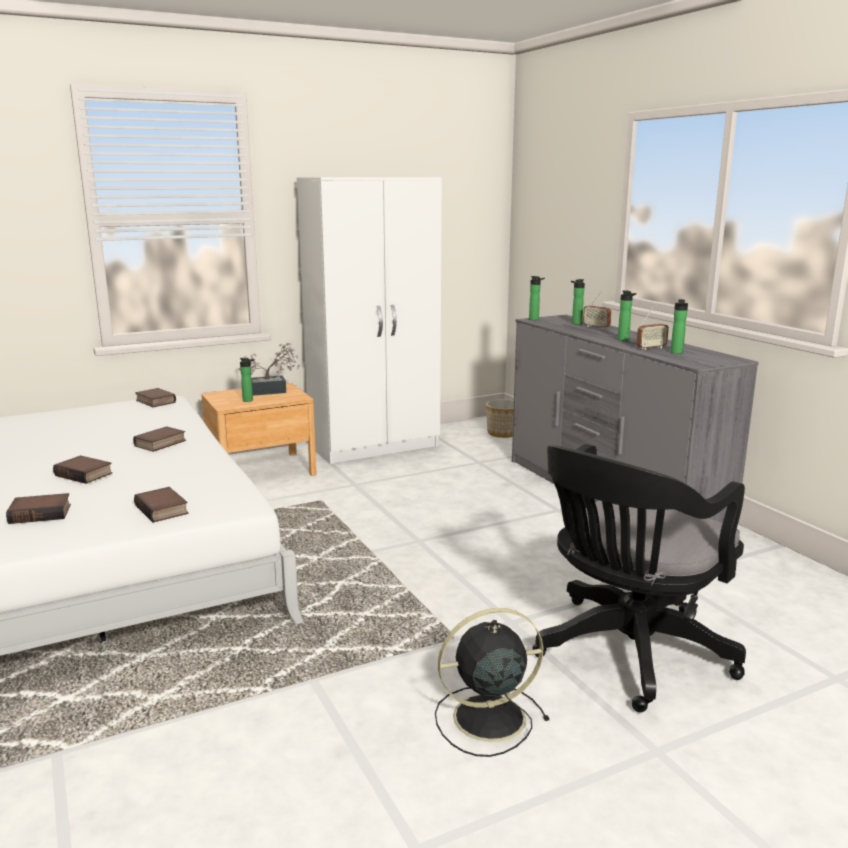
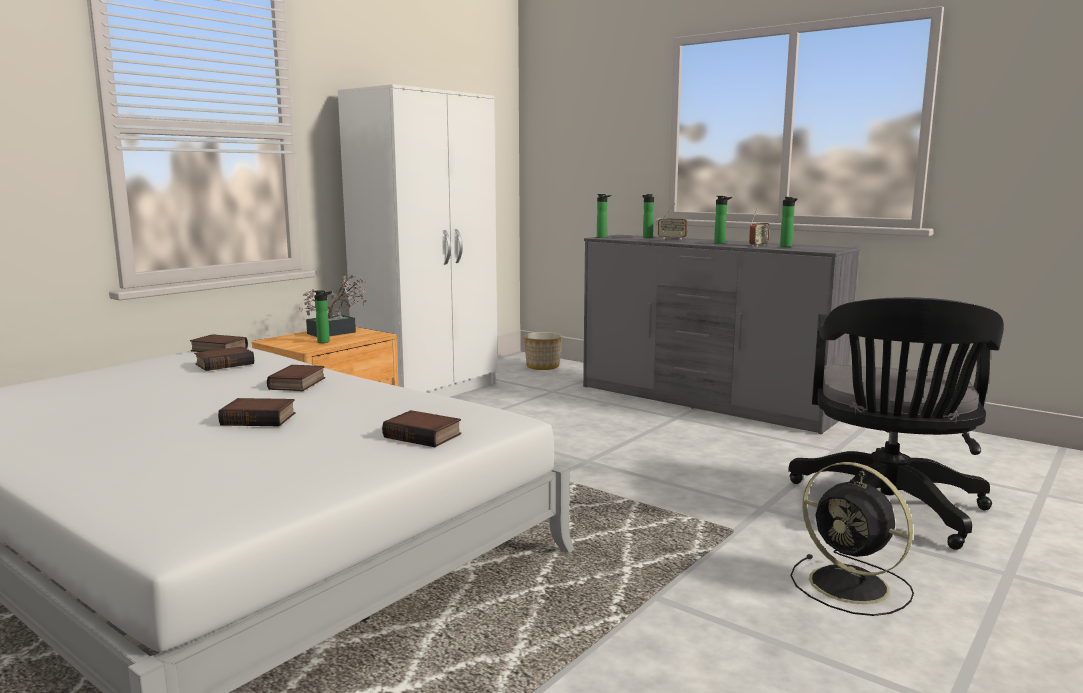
camera: 25 degrees left, 5 degrees down
(41, 513) = (272, 460): book -> book (225, 363)
(486, 718) = (852, 586): black fan -> black fan turned 90 degrees counterclockwise

